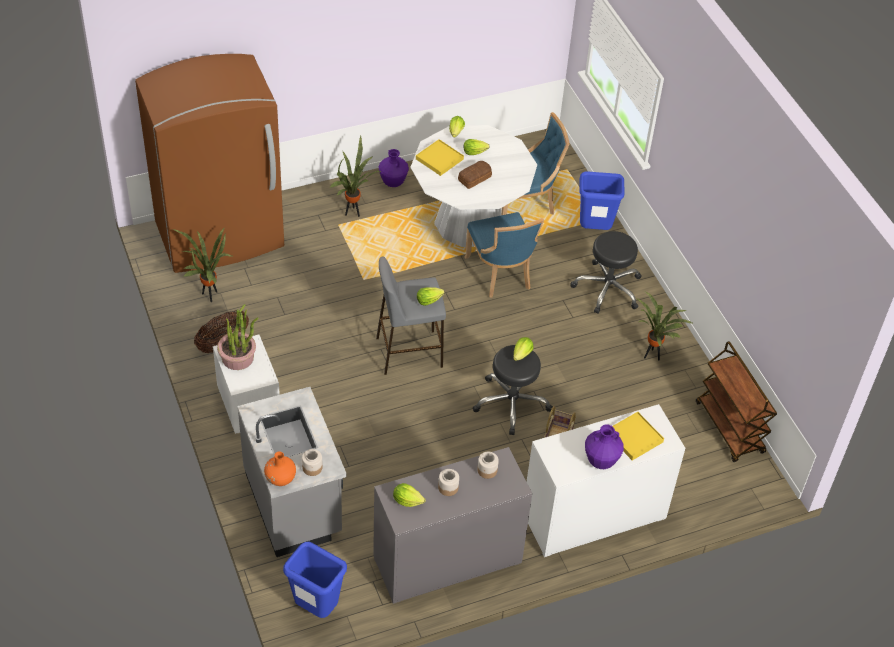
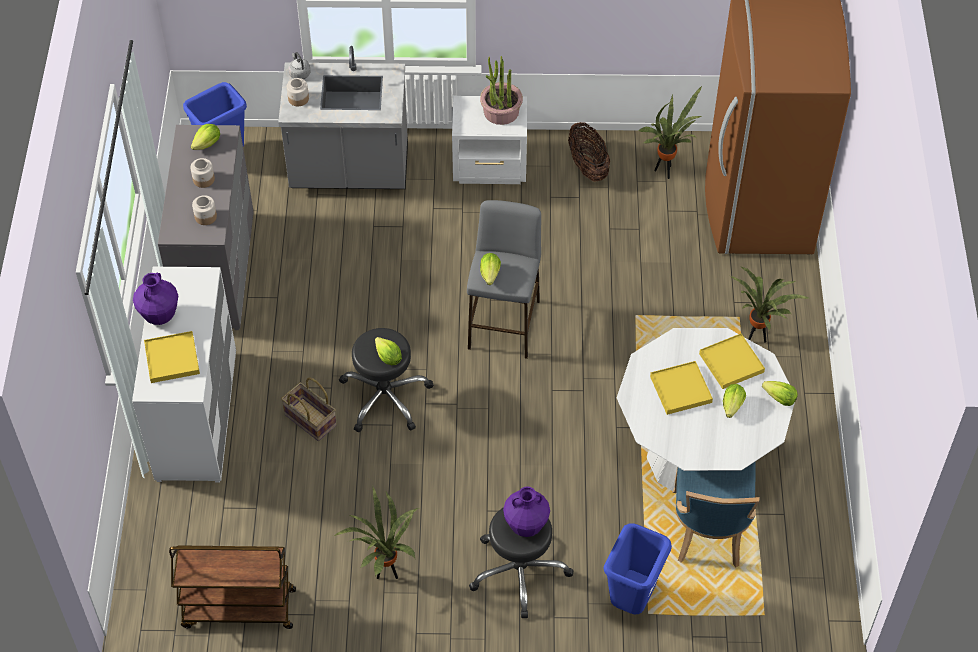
camera: 115 degrees right, 5 degrees up
(280, 478) = (299, 73): orange vase -> grey kettle
(393, 182) = (800, 397): purple vase -> purple vase (526, 526)
(475, 178) = (680, 389): bread -> yellow tray
(500, 274) = (591, 459): blue chair -> none

